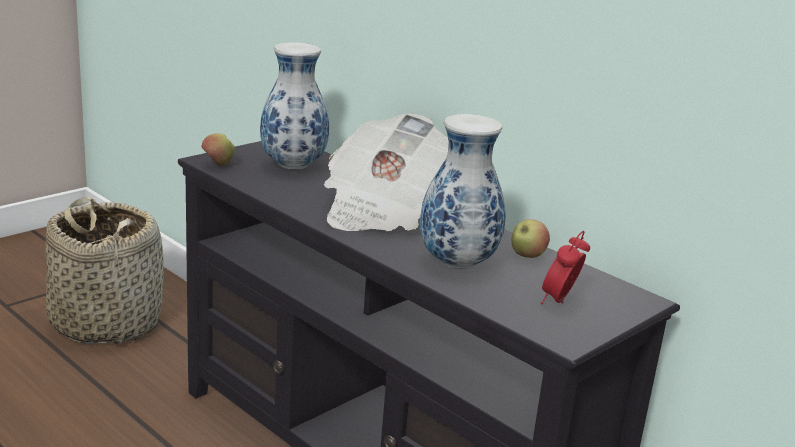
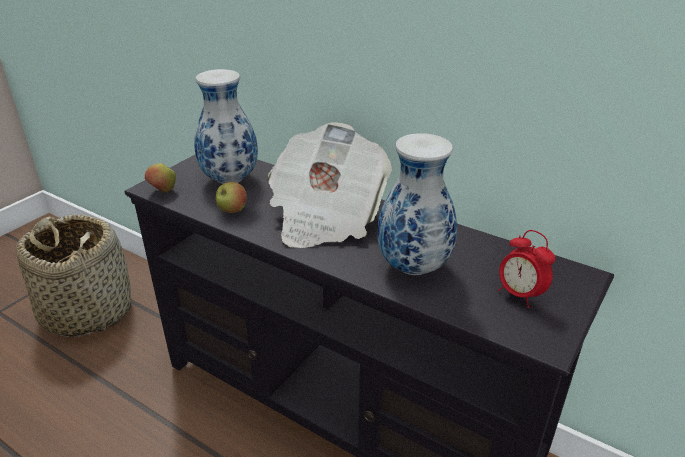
camera: 10 degrees left, 10 degrees up
(527, 256) = (466, 244): apple -> apple (232, 211)
(560, 302) = (519, 295): alarm clock -> alarm clock turned 60 degrees counterclockwise

